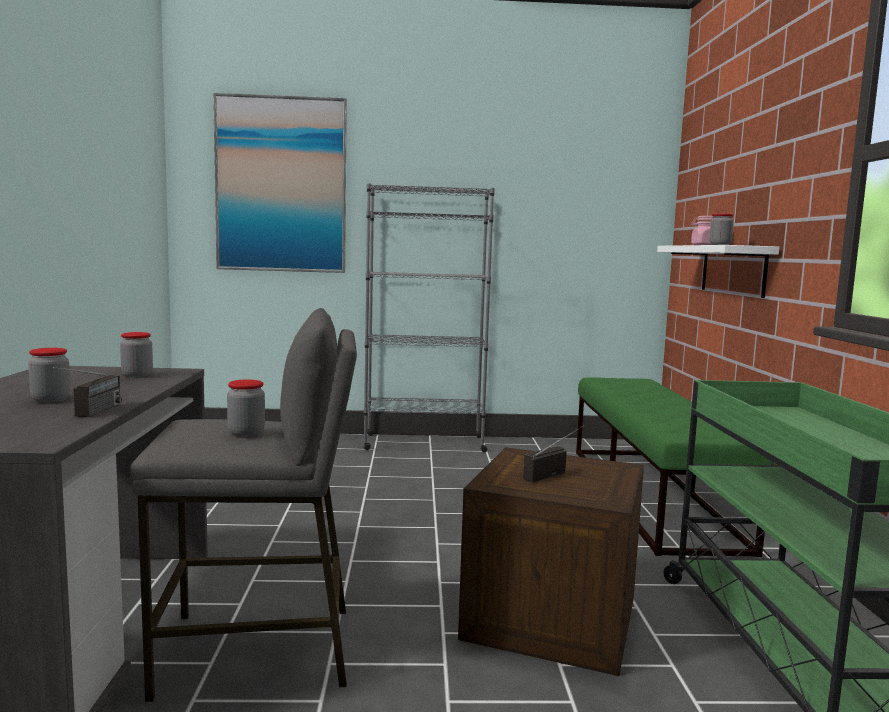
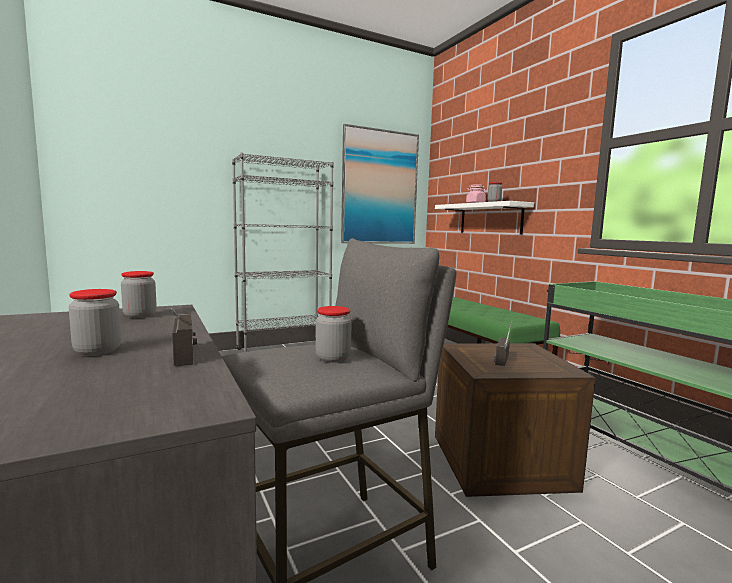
camera: 25 degrees left, 0 degrees up
(281, 185) = (154, 151): picture -> picture (380, 187)

